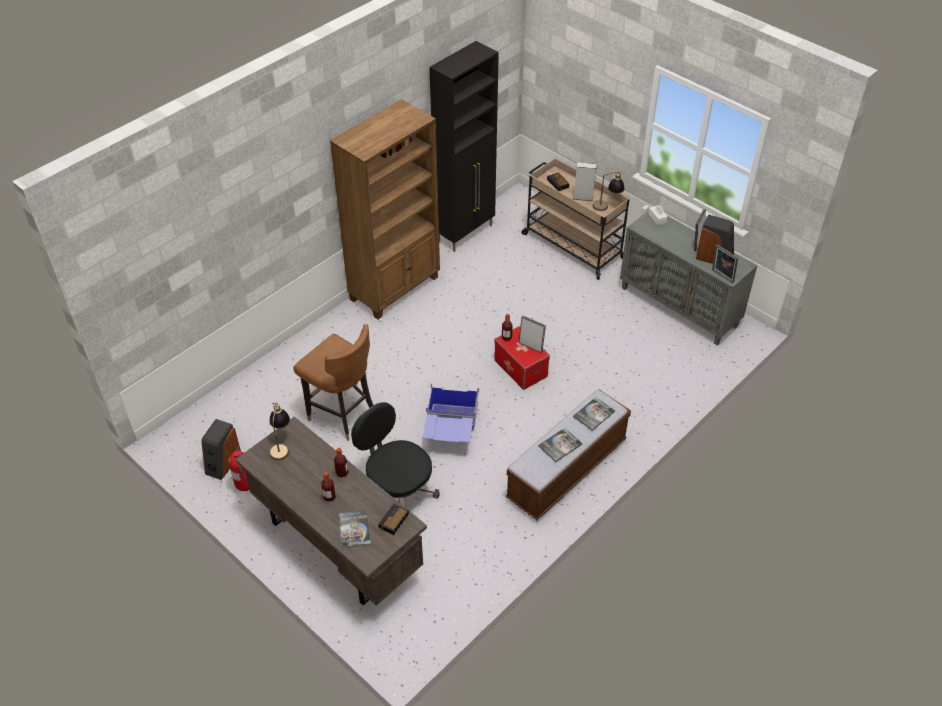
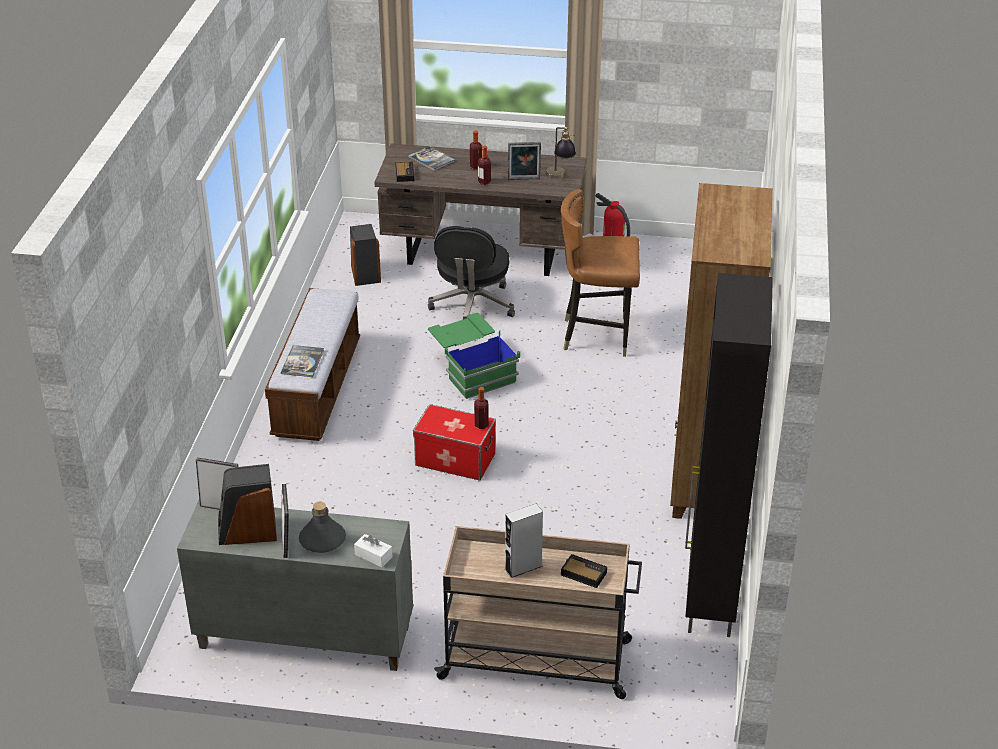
camera: 145 degrees right, 10 degrees down
(222, 463) = (656, 260): speaker -> speaker (364, 273)
(397, 491) = (472, 306): black office chair -> black office chair turned 90 degrees clockwise
(450, 431) = (472, 369): blue storage box -> green storage box
(531, 346) = (443, 429): picture frame -> picture frame (524, 179)
(560, 445) = (317, 323): book -> none
(607, 206) = (474, 569): table lamp -> none
(677, 236) = (323, 540): none -> grey bottle

